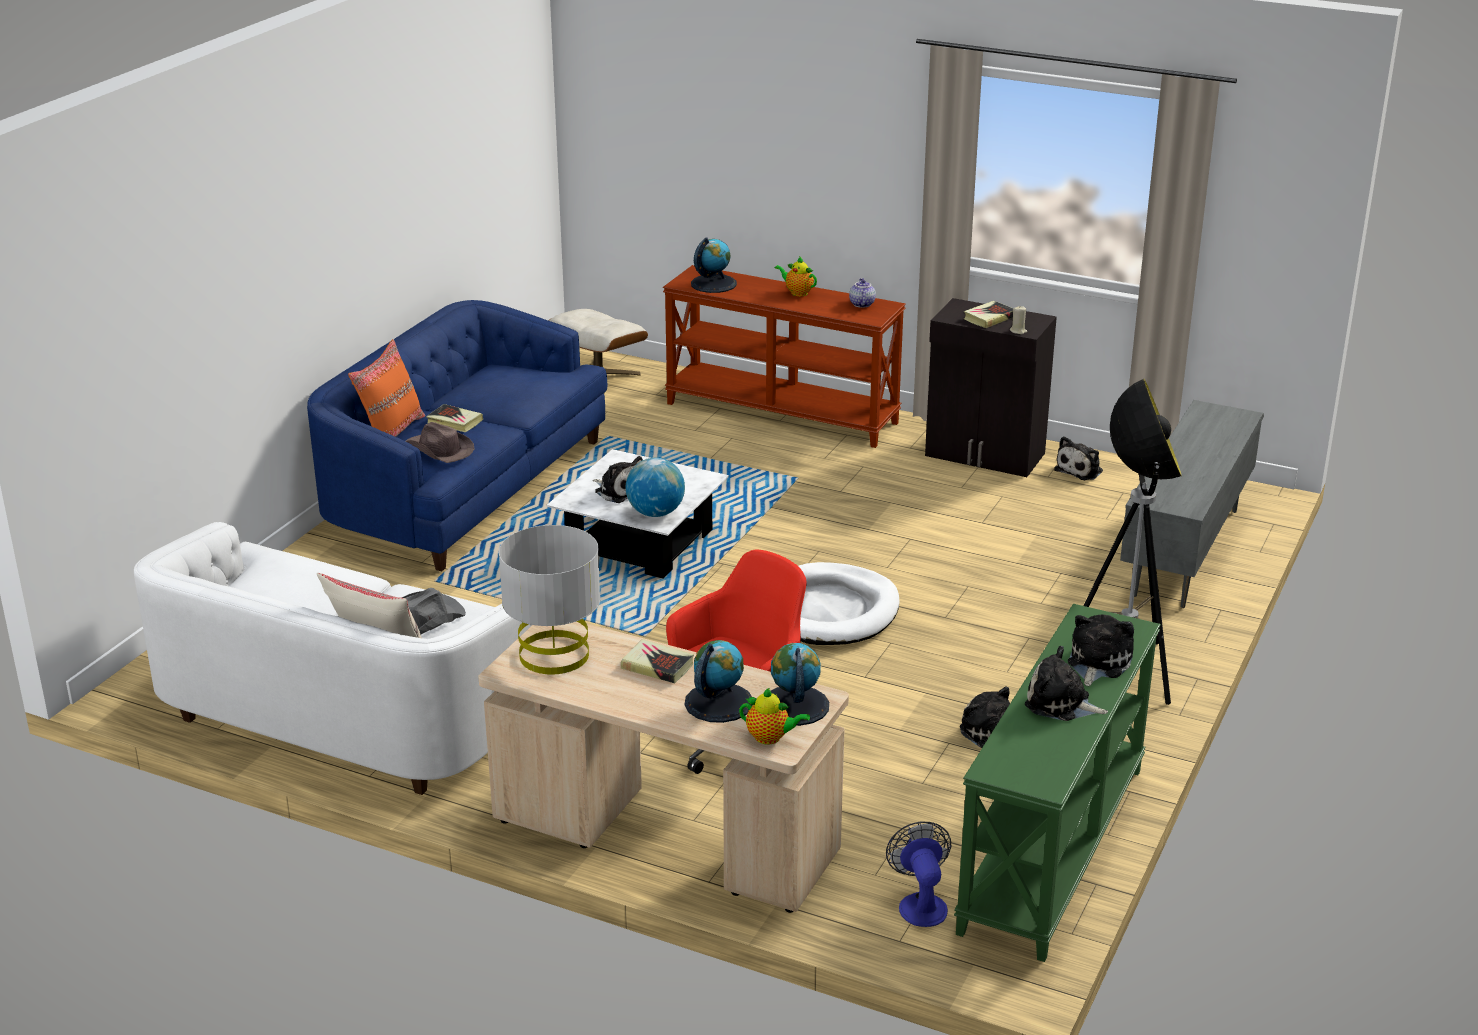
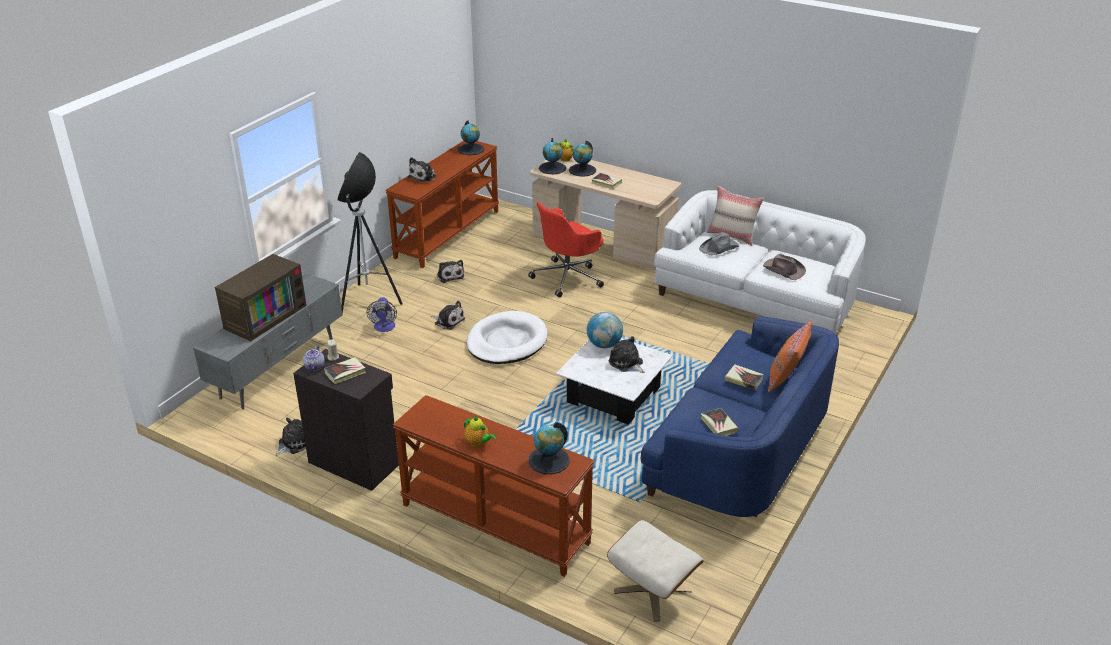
camera: 175 degrees left, 5 degrees up
(439, 450) = (746, 354): brown hat -> brown hat (783, 269)
(505, 376) = (718, 425): none -> book
(554, 655) = (650, 188): grey table lamp -> none
(861, 304) = (430, 423): teapot -> teapot (315, 367)
(920, 903) = (507, 220): fan -> fan (384, 328)
(1028, 758) = (471, 149): none -> globe
(1054, 849) = (447, 234): green console table -> brown console table
(1061, 704) = (448, 164): plush toy -> plush toy (448, 321)
(1202, 453) = (264, 316): none -> television

